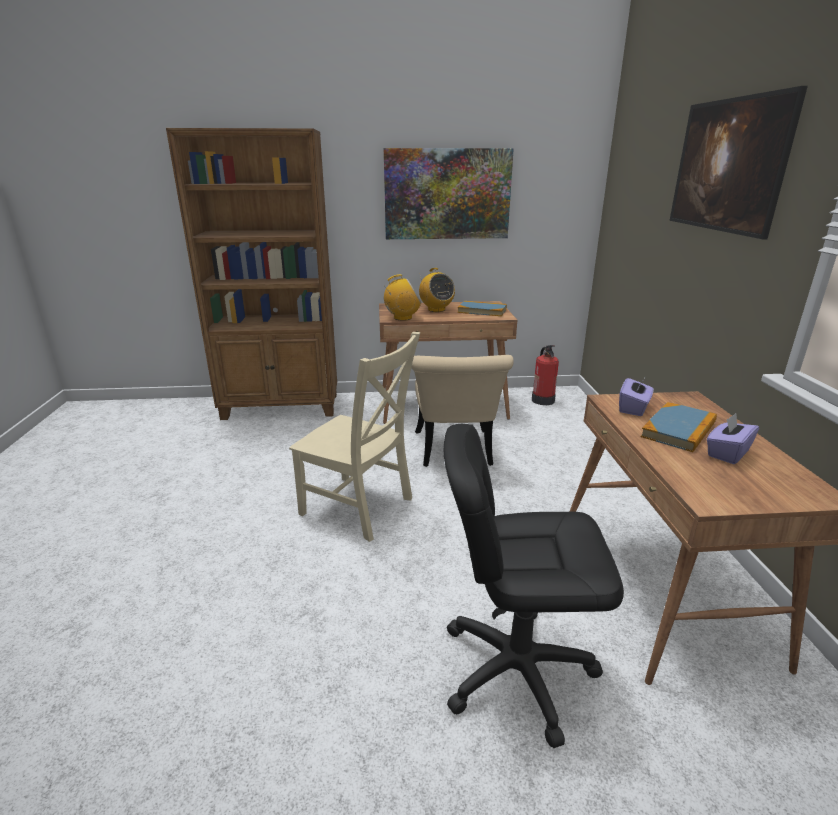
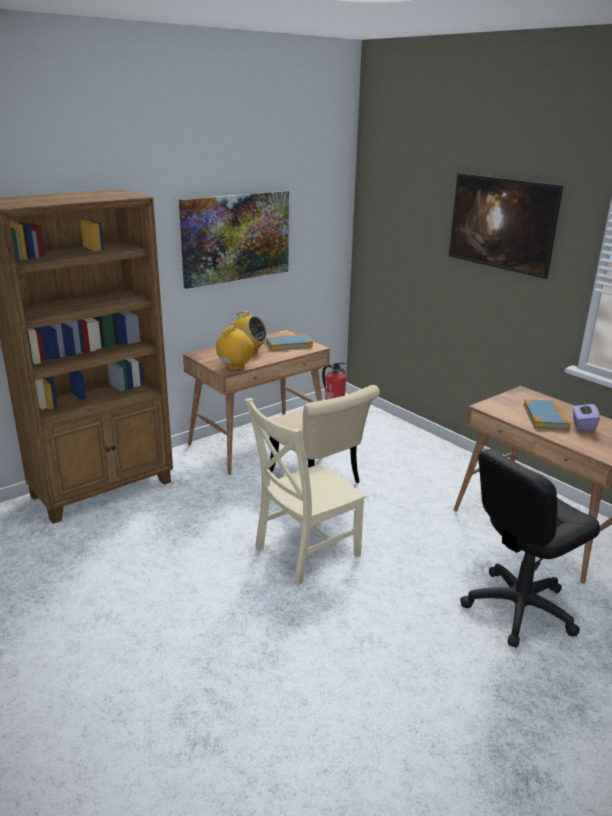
camera: 35 degrees left, 0 degrees up
(360, 508) = (303, 553): beige chair -> beige chair turned 150 degrees clockwise
(633, 408) = (506, 409): purple tissue box -> none

